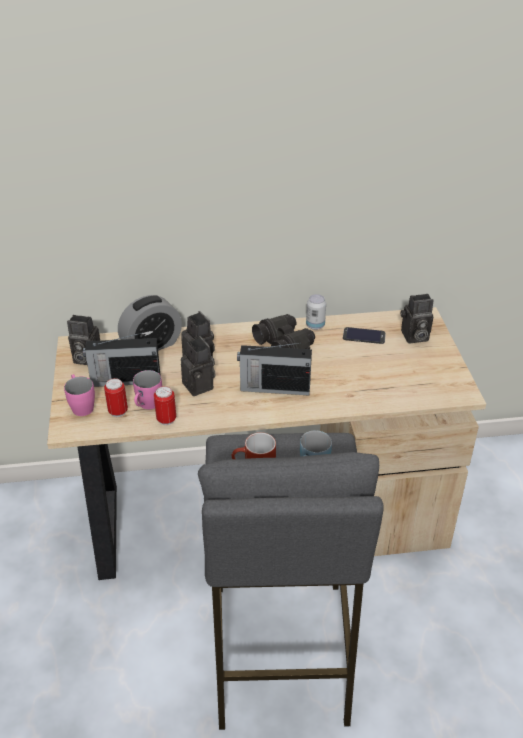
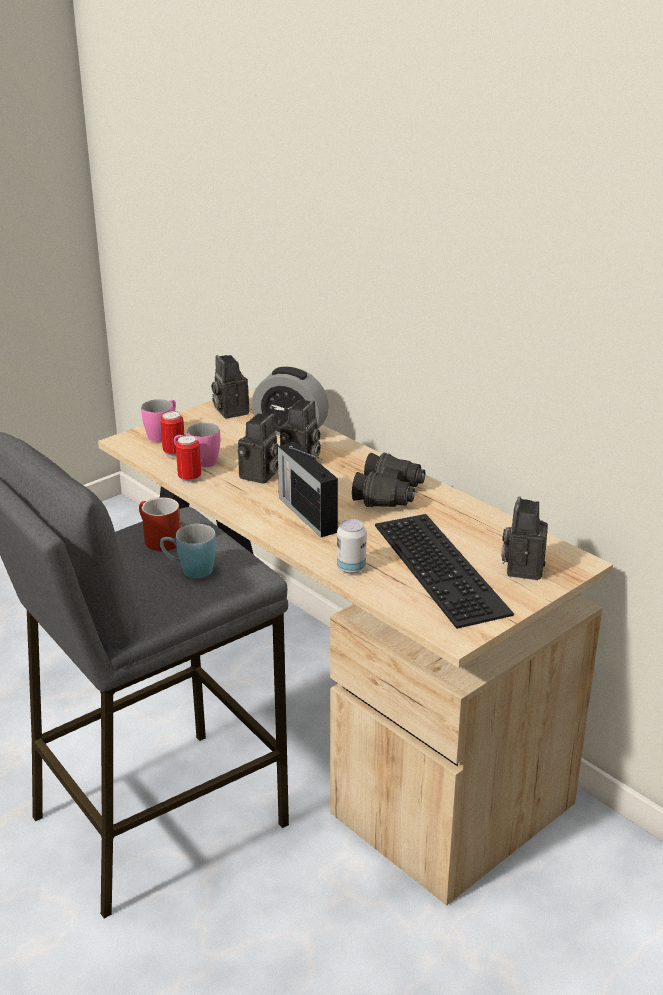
camera: 55 degrees right, 10 degrees down
(124, 380) = (222, 438): radio -> none
(315, 325) = (449, 500): can -> can (351, 568)
(364, 336) = (475, 535): phone -> none
(390, 364) = (444, 568): none -> keyboard
(414, 337) = (522, 567): camera -> camera turned 60 degrees clockwise

